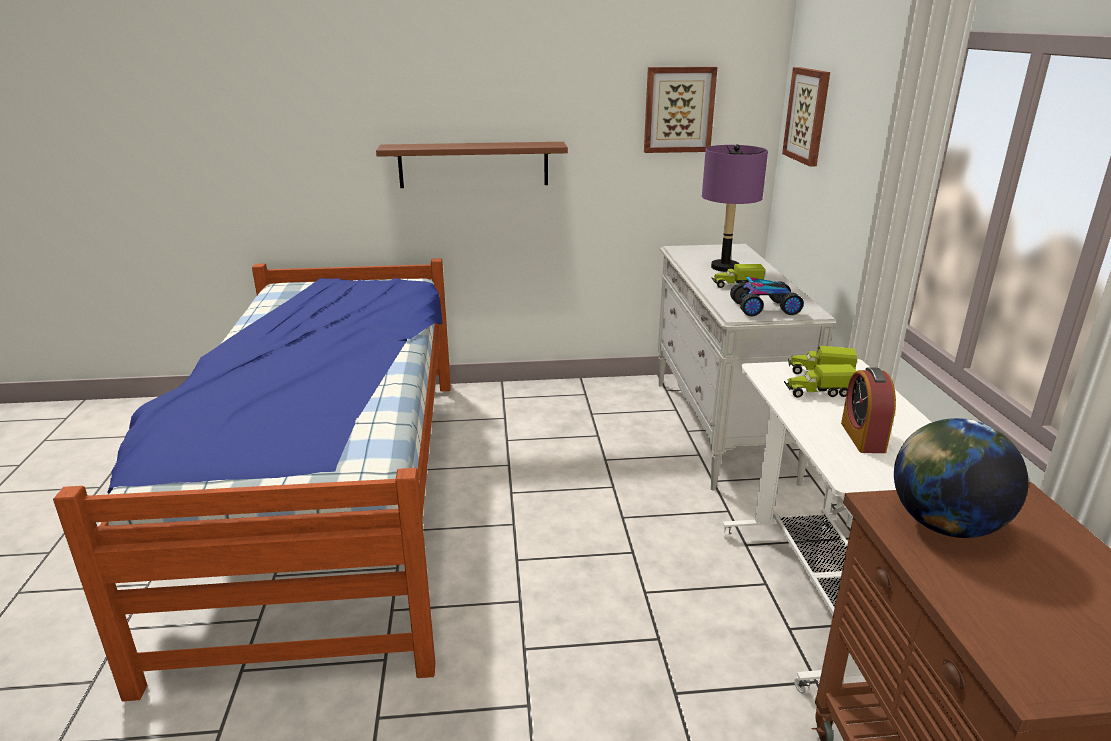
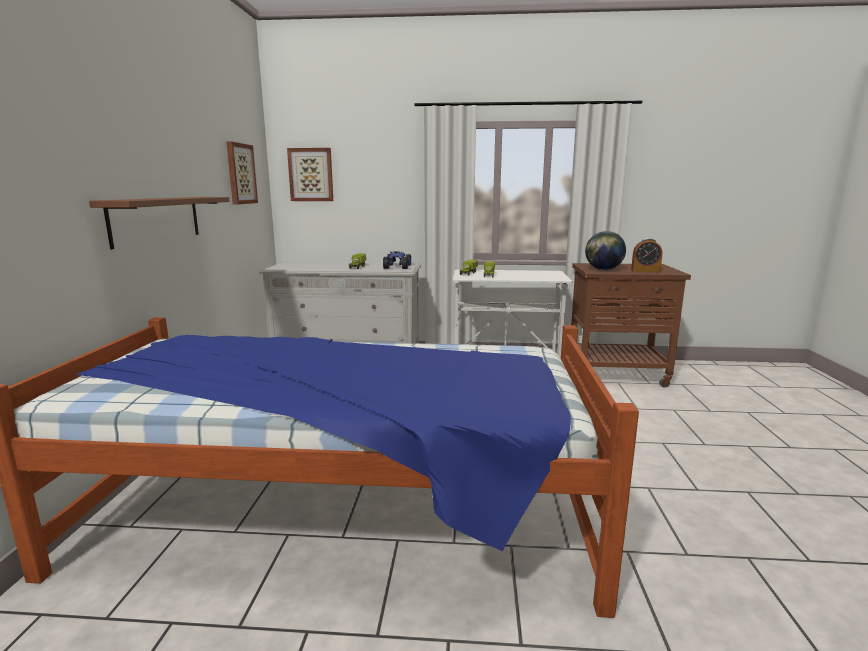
camera: 80 degrees left, 10 degrees down
(724, 268) = (324, 266): purple table lamp -> none
(863, 437) = (530, 275): alarm clock -> alarm clock (645, 271)

